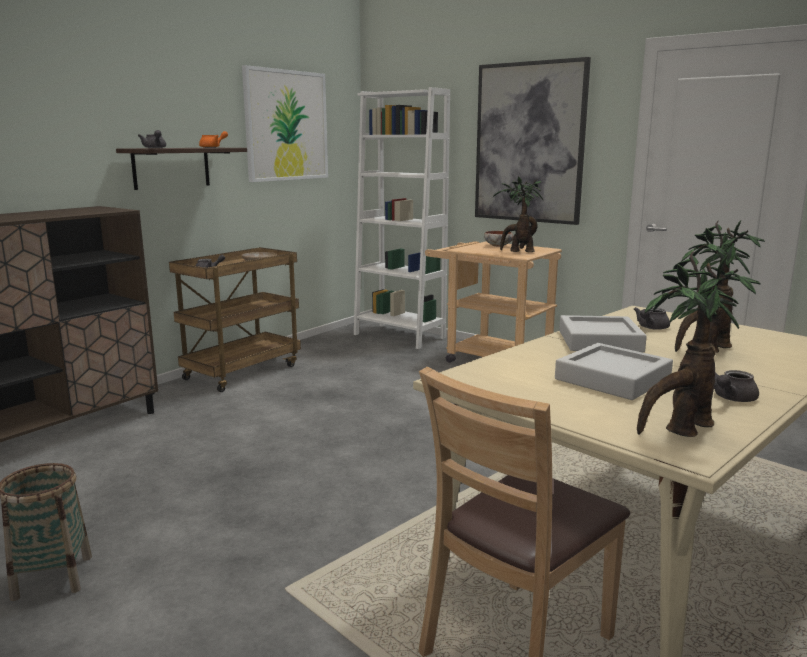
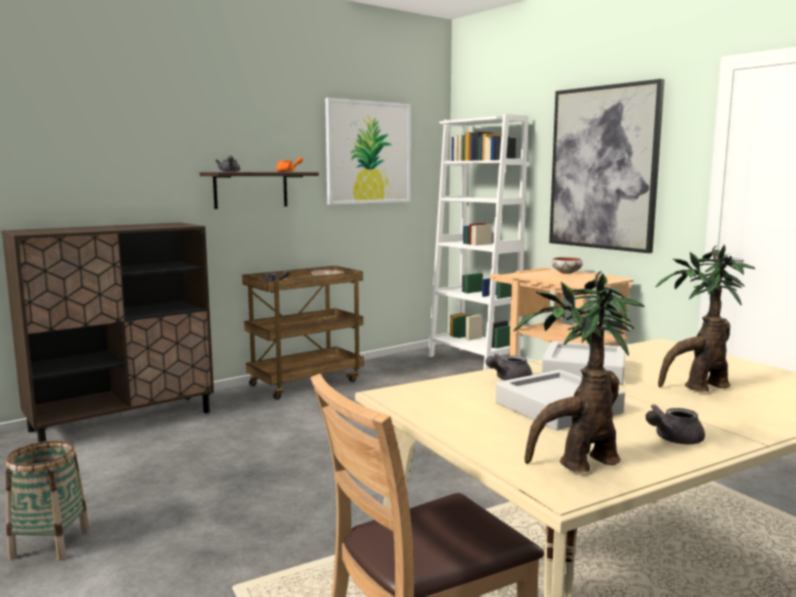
camera: 15 degrees right, 5 degrees down
(518, 252) = (582, 279): potted plant -> none
(650, 328) = (656, 361): grey teapot -> grey teapot (508, 379)

